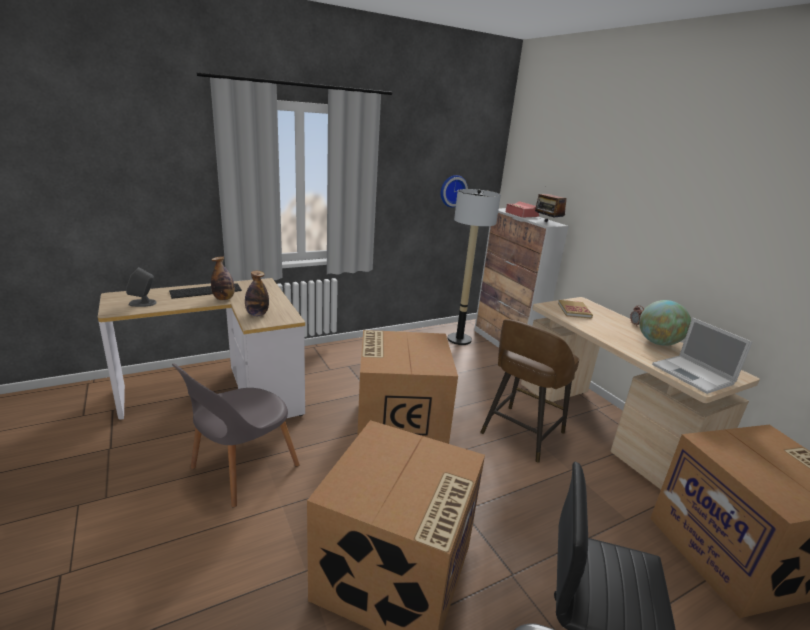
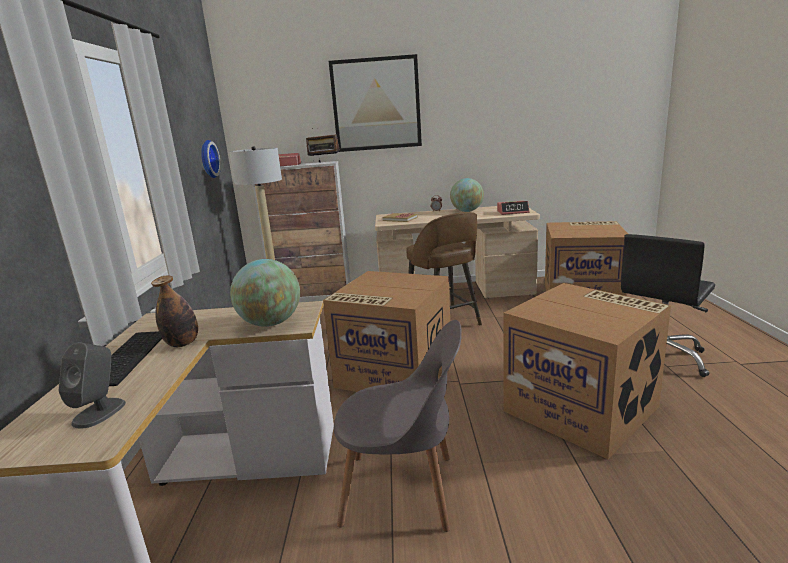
camera: 60 degrees left, 5 degrees down
(241, 469) = (404, 490): grey chair -> grey chair turned 60 degrees counterclockwise
(257, 314) = (270, 323): bottle -> globe
(624, 176) = (376, 104): none -> picture
(694, 375) = (513, 212): laptop -> alarm clock

